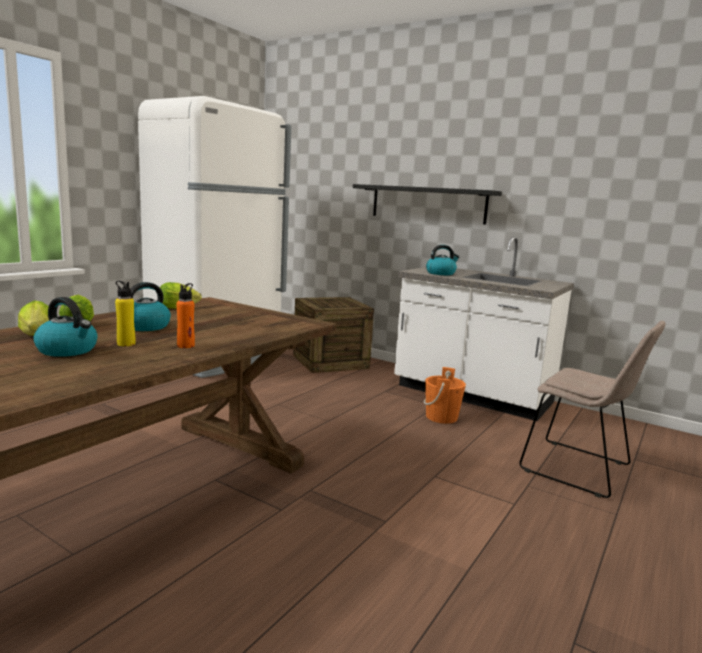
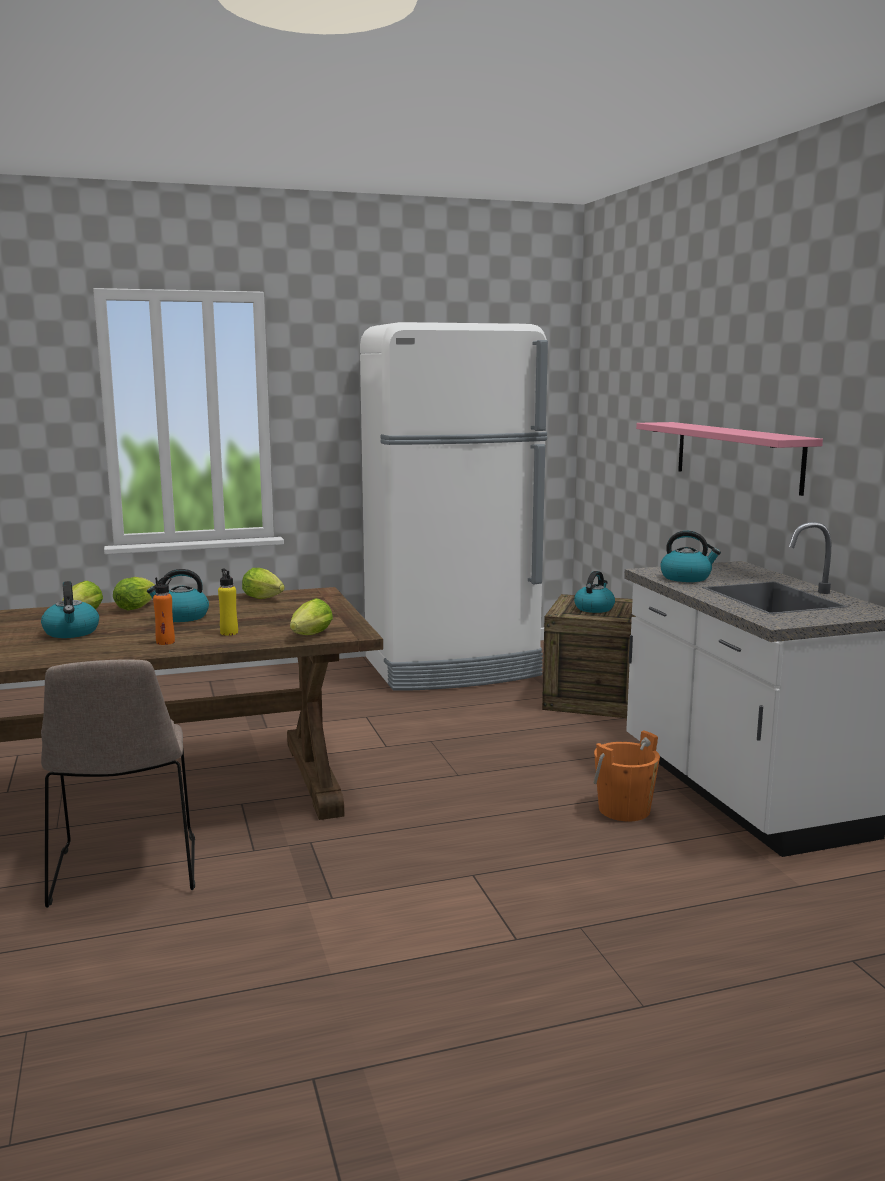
camera: 40 degrees right, 0 degrees up
(126, 344) = (125, 633): yellow bottle -> yellow bottle (229, 633)
(286, 328) = (309, 636): none -> lettuce
(331, 303) = (594, 608): none -> kettle
(427, 204) = (737, 455): black shelf -> pink shelf
(579, 469) = (709, 938): beige chair -> beige chair (125, 873)

